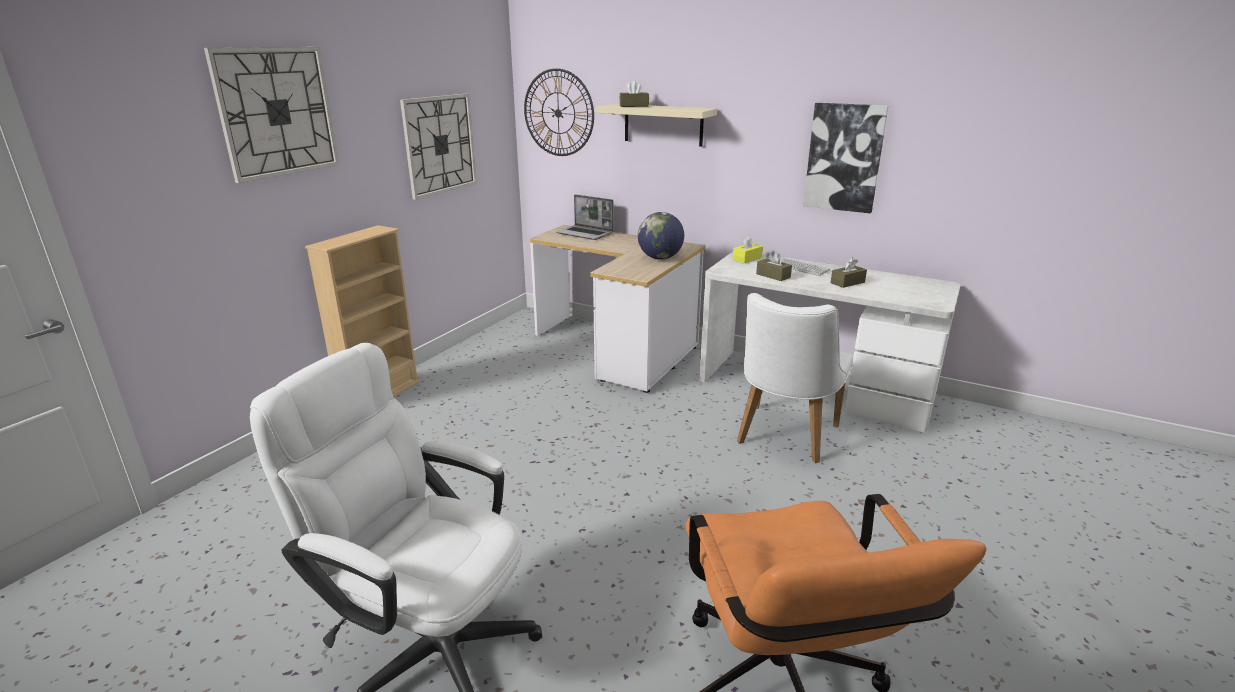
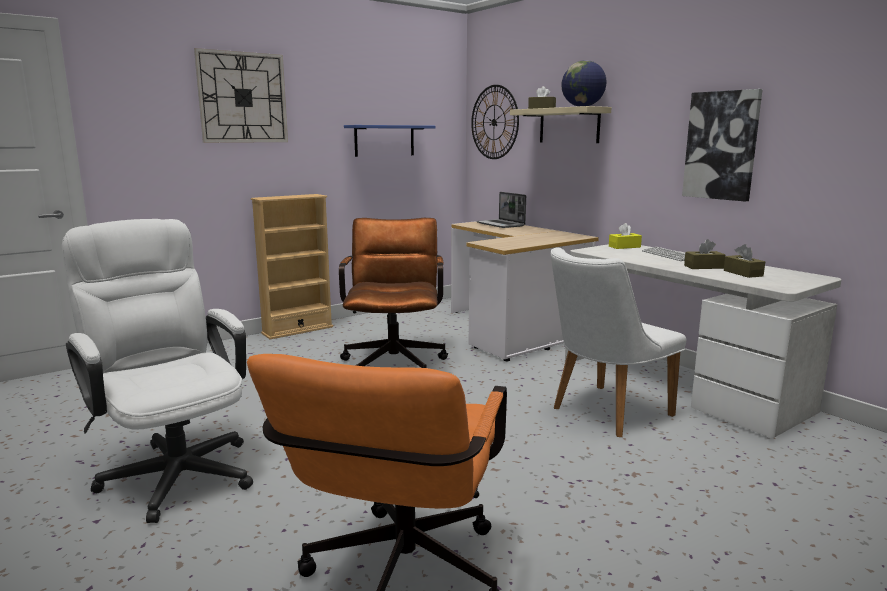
camera: 25 degrees right, 10 degrees down
(439, 145) = (384, 140): wall clock -> blue shelf
(536, 419) = (394, 362): none -> brown office chair
(660, 258) = (541, 240): globe -> globe (582, 106)
(773, 276) = (631, 257): brown tissue box -> brown tissue box (743, 273)

